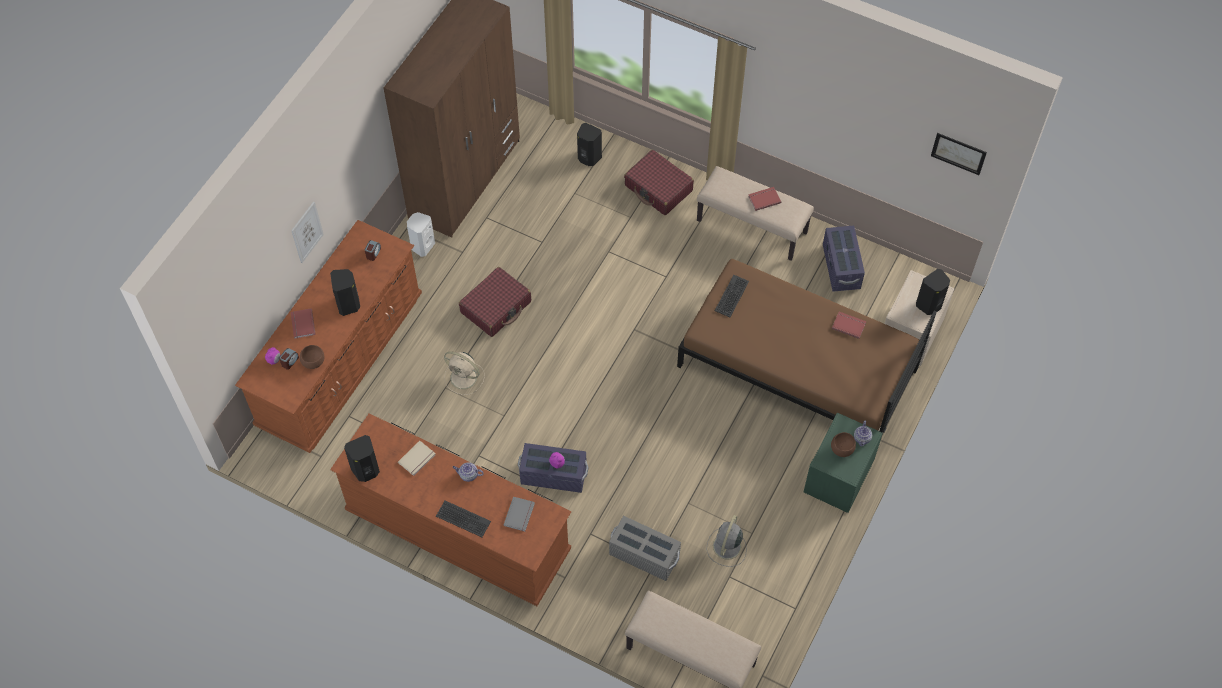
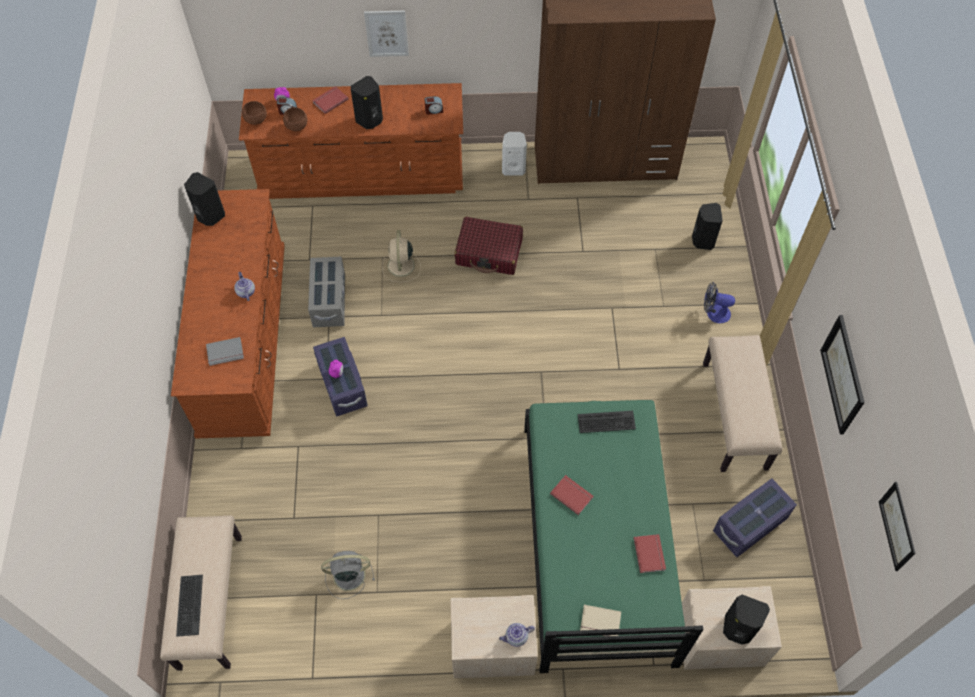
camera: 60 degrees right, 0 degrees up
(417, 459) = (241, 246): beige book -> beige book (600, 623)
(463, 519) = (197, 311): keyboard -> keyboard (189, 605)
(644, 555) = (299, 504): grey storage box -> grey storage box (329, 301)
(658, 188) = (714, 313): red suitcase -> fan
(764, 199) = (751, 396): red book -> red book (572, 494)
(797, 368) = (596, 541): brown bed -> green bed
(828, 121) = (843, 374): none -> picture
(838, 476) = (492, 647): green nightstand -> beige nightstand
(841, 449) = (489, 621): brown bowl -> brown bowl (256, 120)

